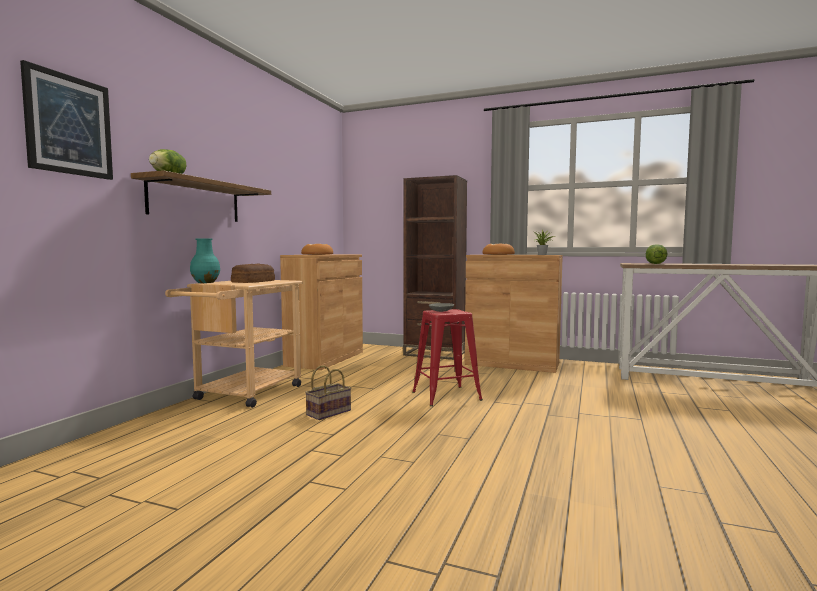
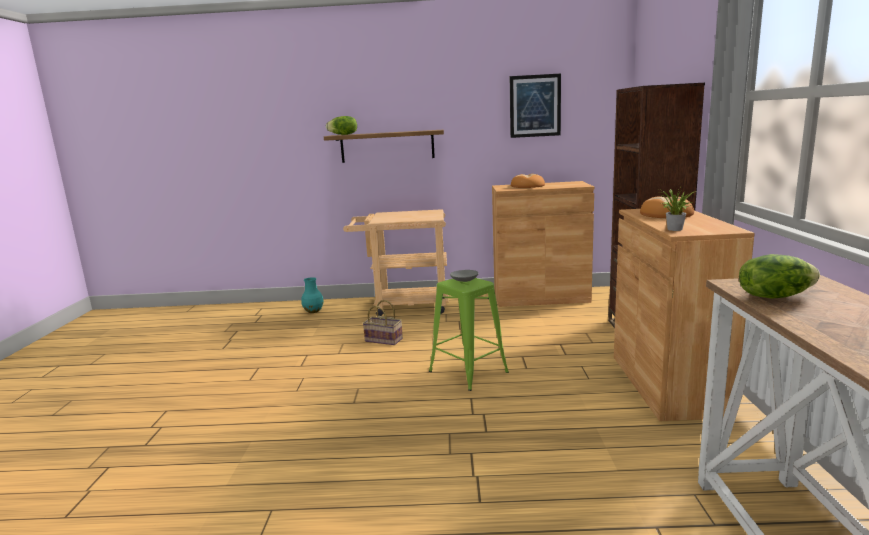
camera: 70 degrees right, 10 degrees up
(69, 125) = (287, 114): picture -> picture (535, 106)
(205, 282) = (380, 213): turquoise vase -> turquoise vase (313, 311)
(252, 281) = (409, 216): bread -> none
(445, 396) = (468, 371): red stool -> green stool

